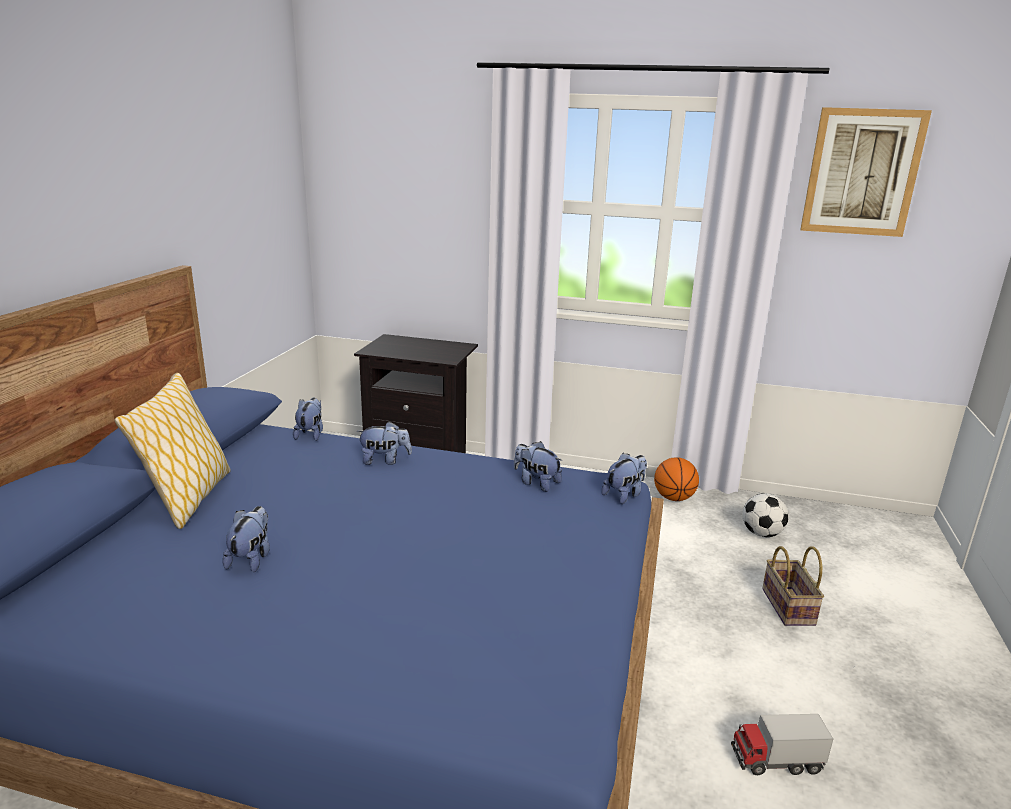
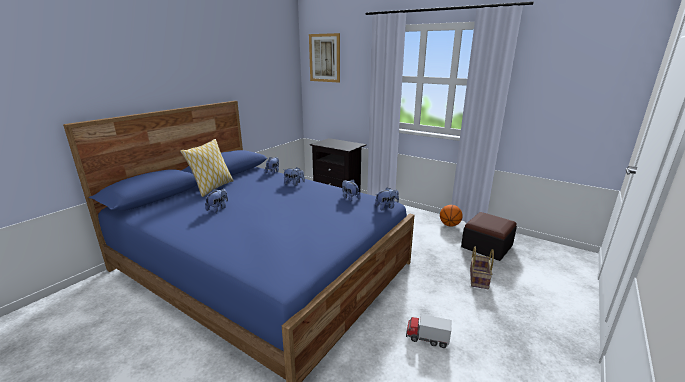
camera: 20 degrees right, 0 degrees up
(762, 533) = (486, 246): football -> ottoman
(862, 172) = (555, 57): picture -> picture (324, 58)

